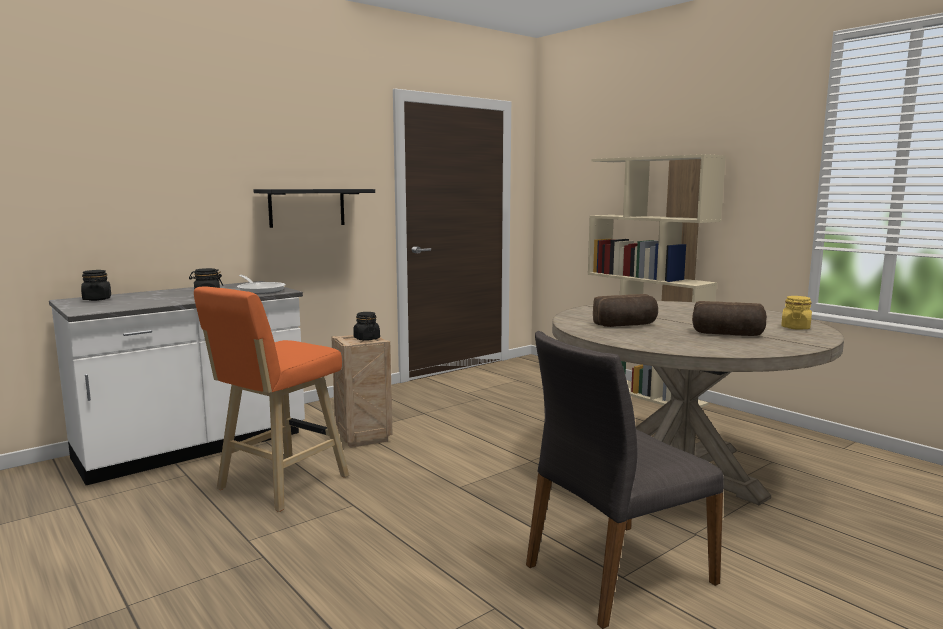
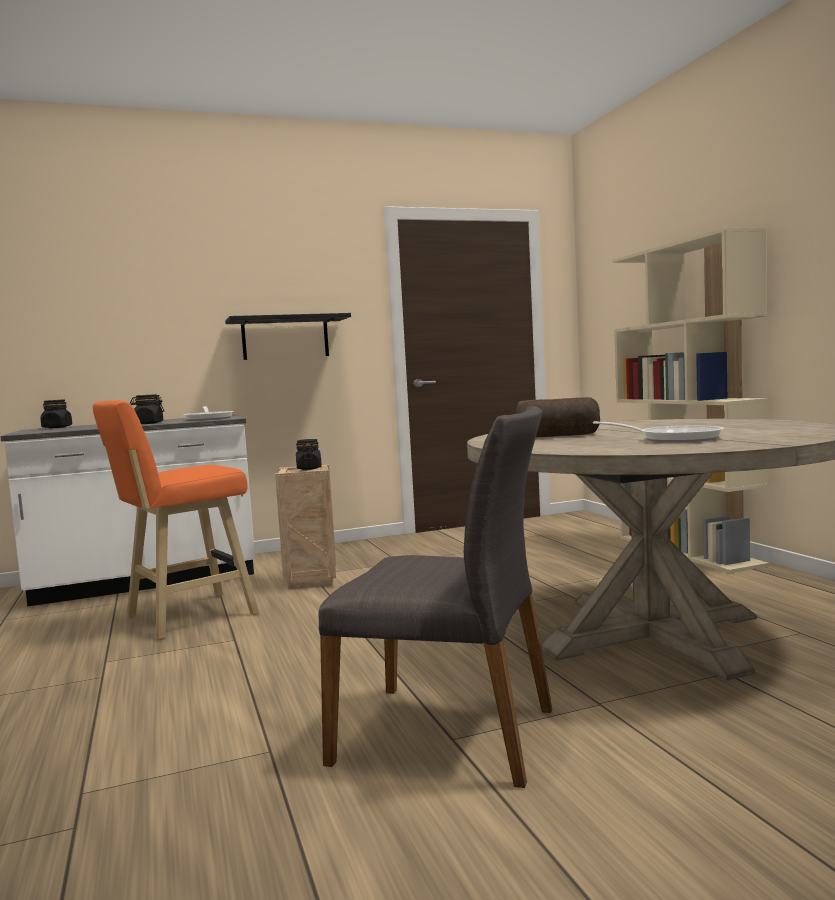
camera: 20 degrees right, 5 degrees down
(616, 573) = (449, 734): grey chair -> grey chair turned 150 degrees counterclockwise
(727, 334) = (673, 439): bread -> frying pan
(795, 327) = (793, 431): yellow jar -> none

